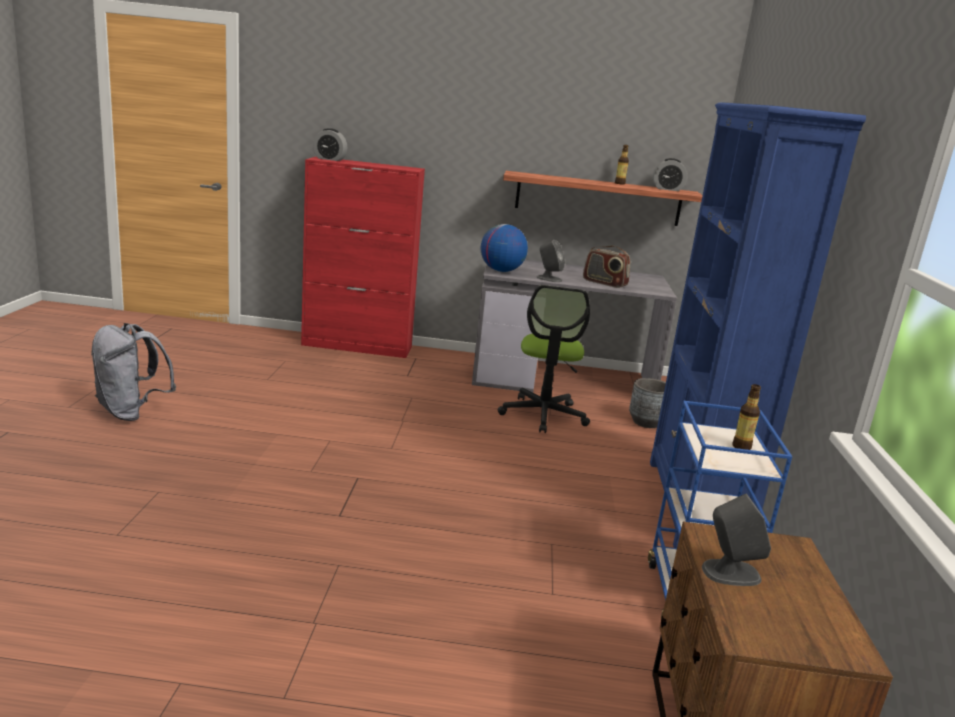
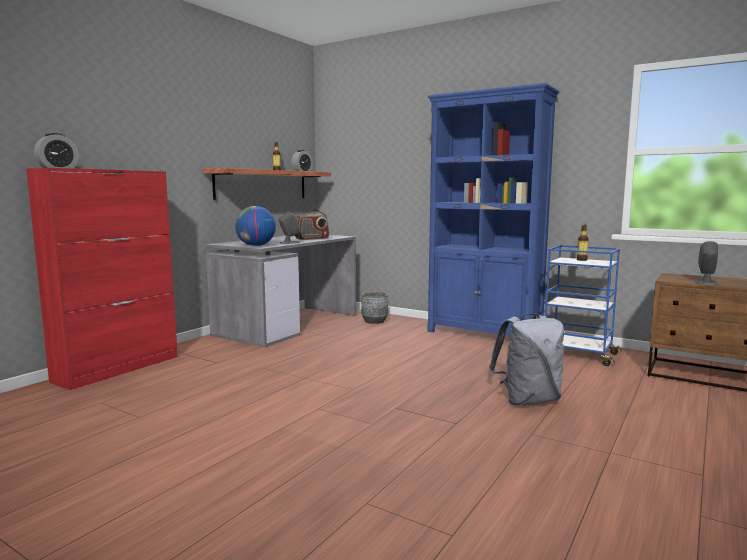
camera: 60 degrees left, 10 degrees down
(131, 412) = (125, 507): grey backpack -> grey backpack (528, 400)
(543, 415) = (339, 339): office chair -> none

